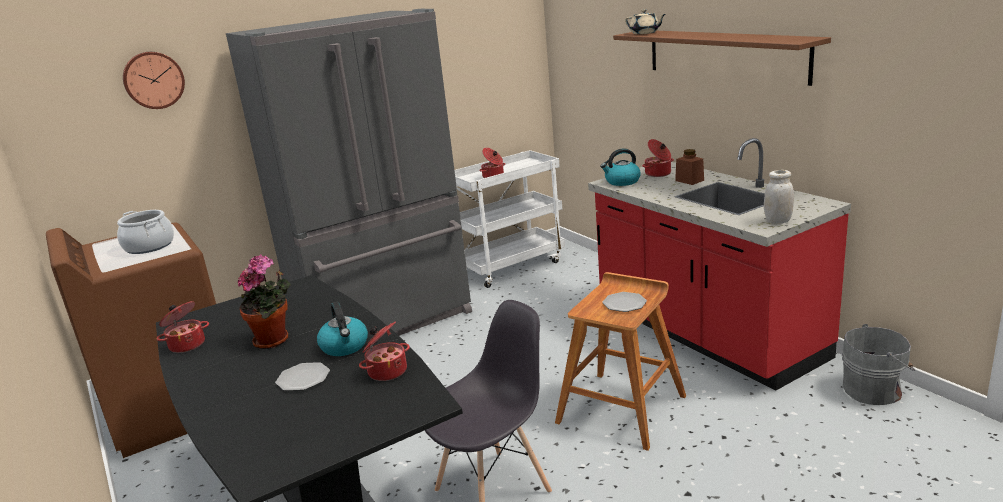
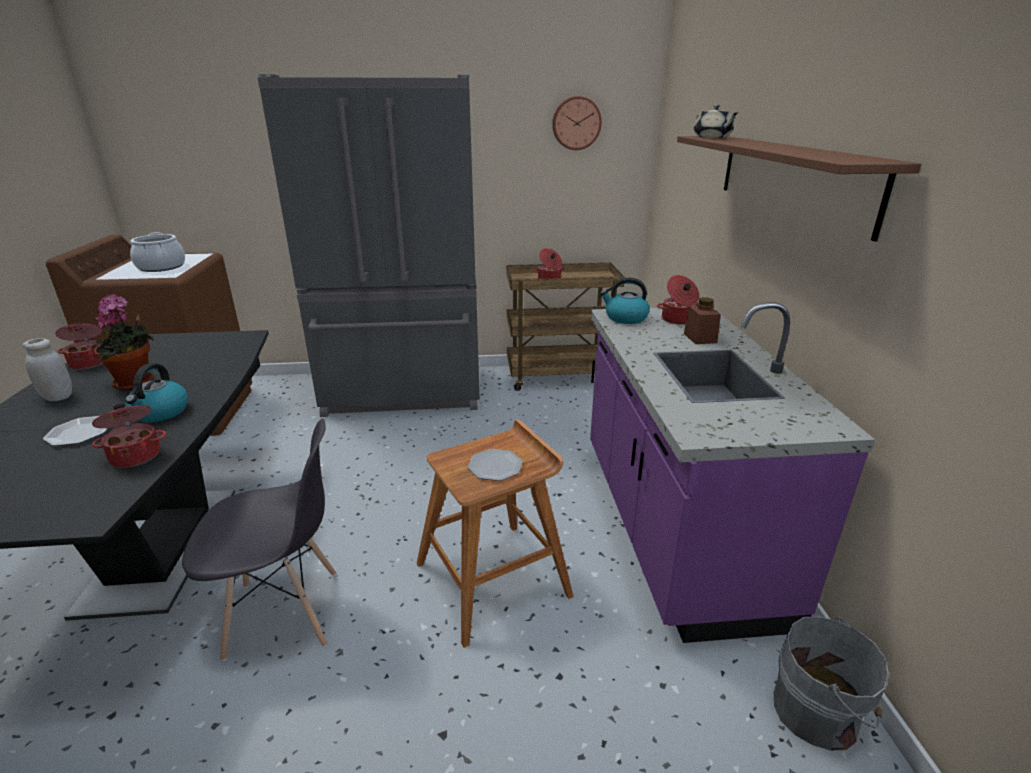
camera: 25 degrees right, 5 degrees up
(153, 80) = (223, 117): wall clock -> wall clock (576, 123)
(511, 266) = (559, 376): white cart -> brown cart
(706, 334) = (672, 527): red counter -> purple counter
(778, 221) = (729, 430): white jar -> white jar (58, 397)

